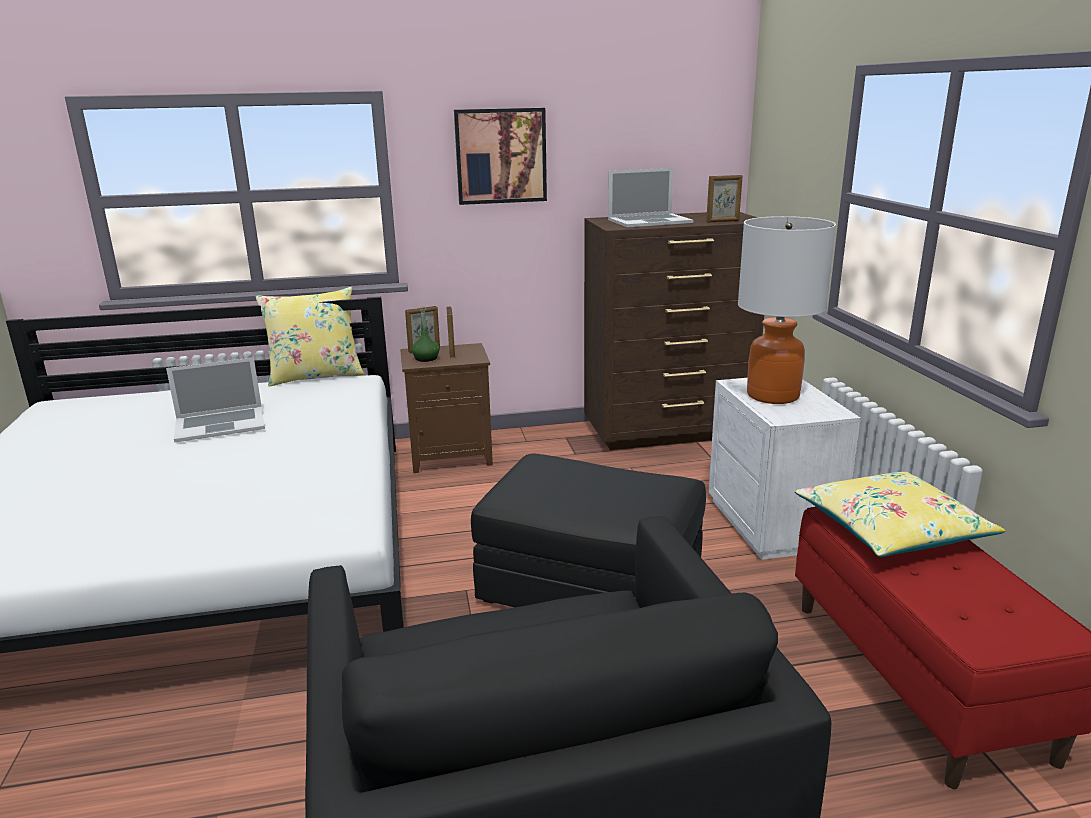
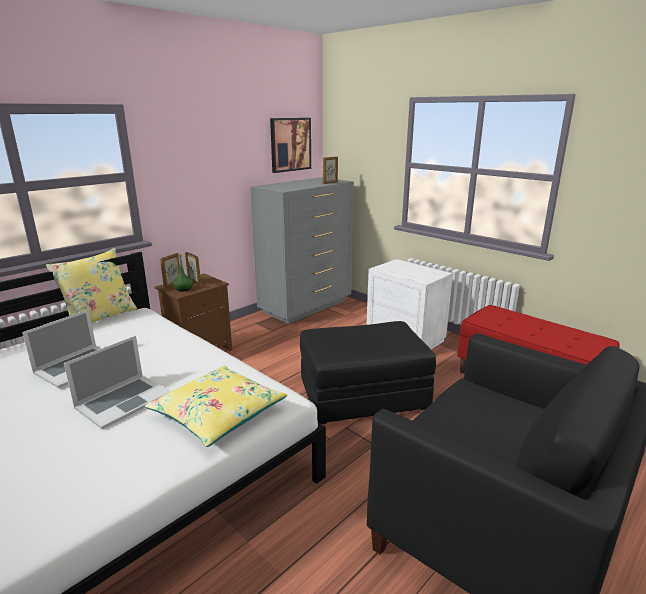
camera: 35 degrees left, 0 degrees up
(501, 156) = (201, 149): picture -> picture (290, 144)
(649, 221) = (292, 185): laptop -> laptop (123, 400)
(668, 431) = (306, 306): brown dresser -> grey dresser
(773, 396) = (404, 271): table lamp -> none
(891, 529) = (503, 320): yellow pillow -> yellow pillow (218, 414)

